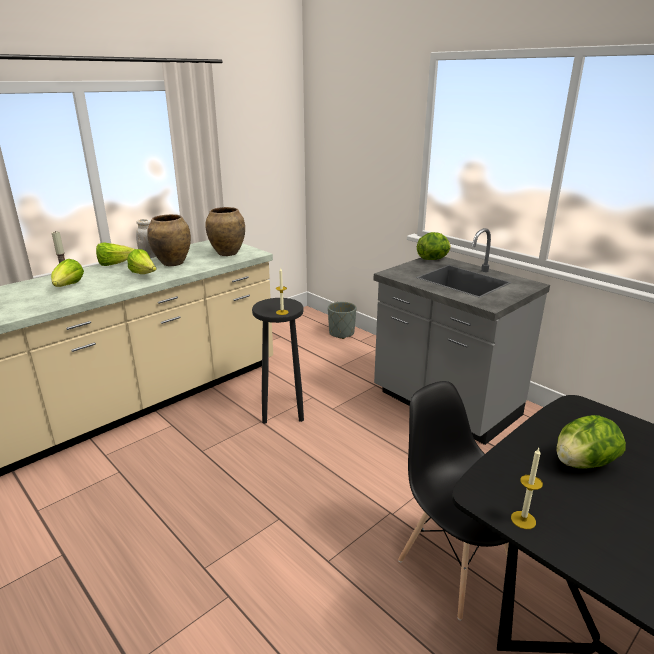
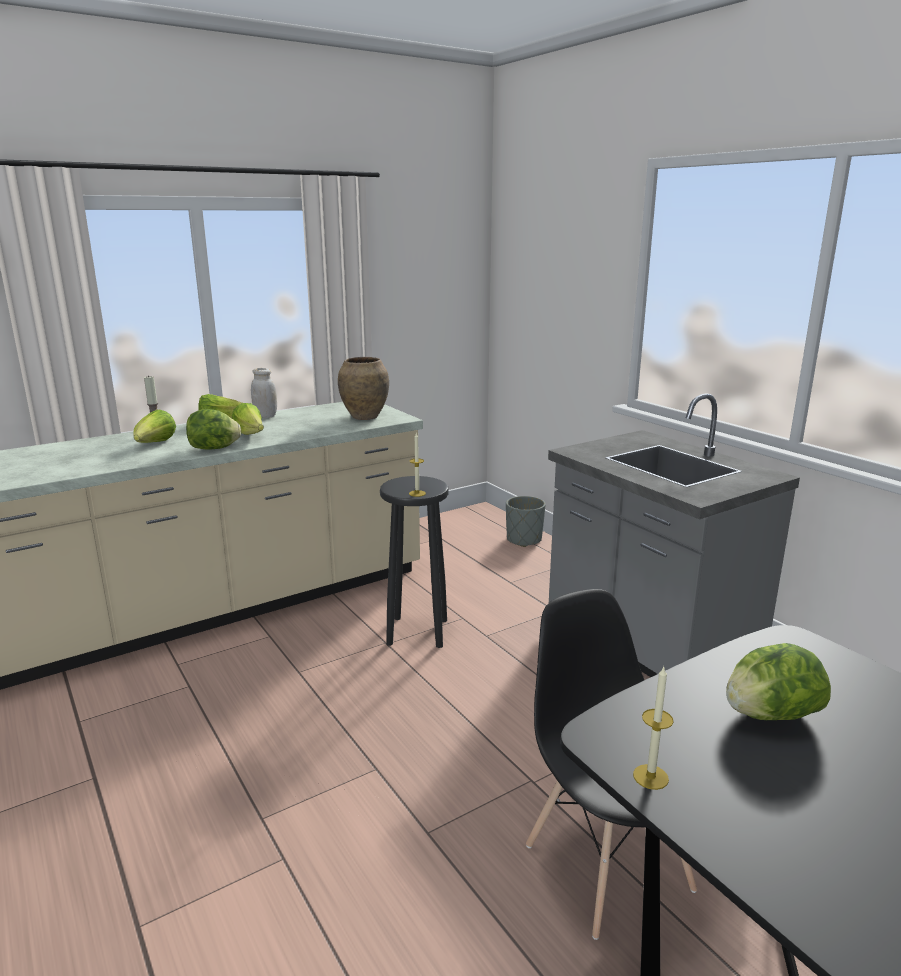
camera: 10 degrees right, 5 degrees down
(173, 263) = (291, 425): brown vase -> none
(433, 259) = (640, 437): lettuce -> lettuce (214, 448)

